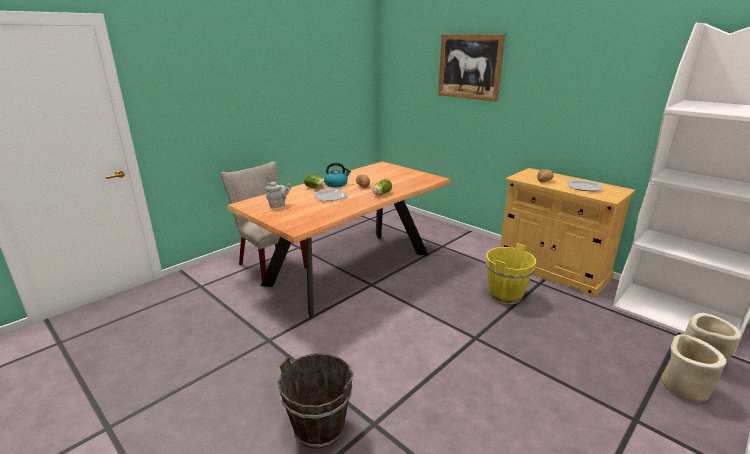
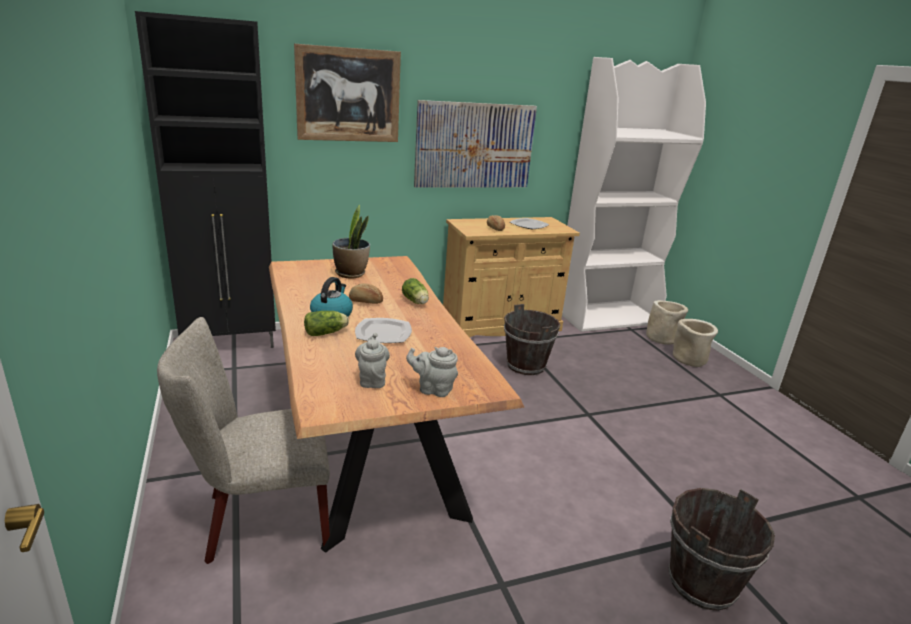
camera: 65 degrees left, 0 degrees up
(281, 217) = (433, 389): none -> grey teapot
(389, 210) = (231, 344): none -> black cabinet
(394, 175) = (351, 274): none -> potted plant
(505, 295) = (526, 365): yellow bucket -> brown bucket
(559, 110) = (474, 145): none -> picture

